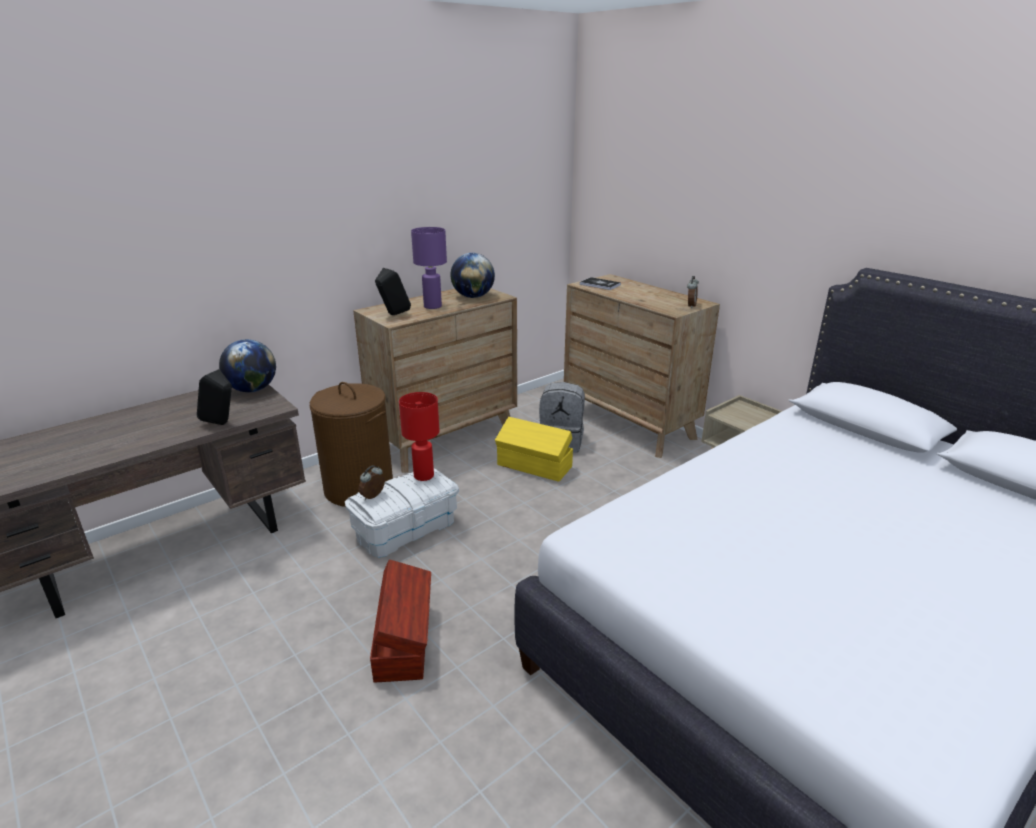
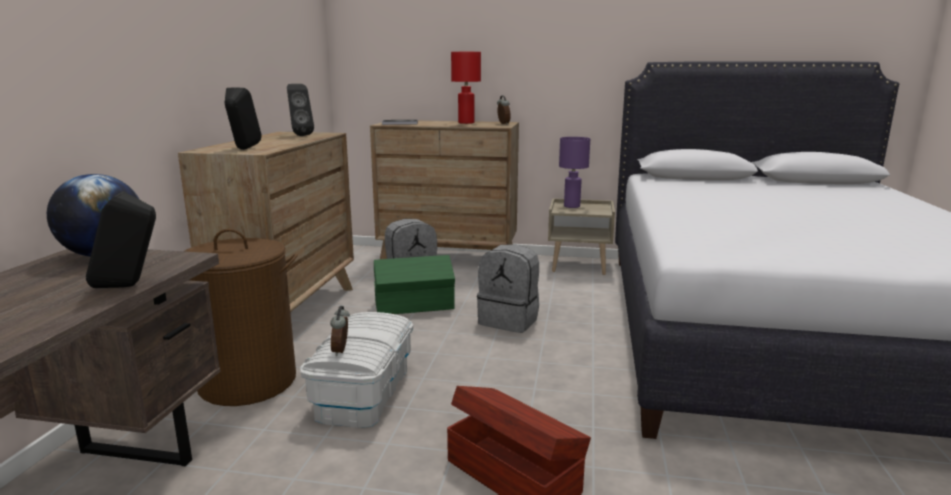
camera: 40 degrees left, 10 degrees down
(424, 476) = (368, 319): red table lamp -> red table lamp (466, 123)
(432, 306) = (274, 142): purple table lamp -> purple table lamp (572, 206)
(473, 297) = (300, 136): globe -> black speaker
(534, 466) = (415, 306): yellow storage box -> green storage box
(585, 512) = (509, 320): none -> grey backpack

